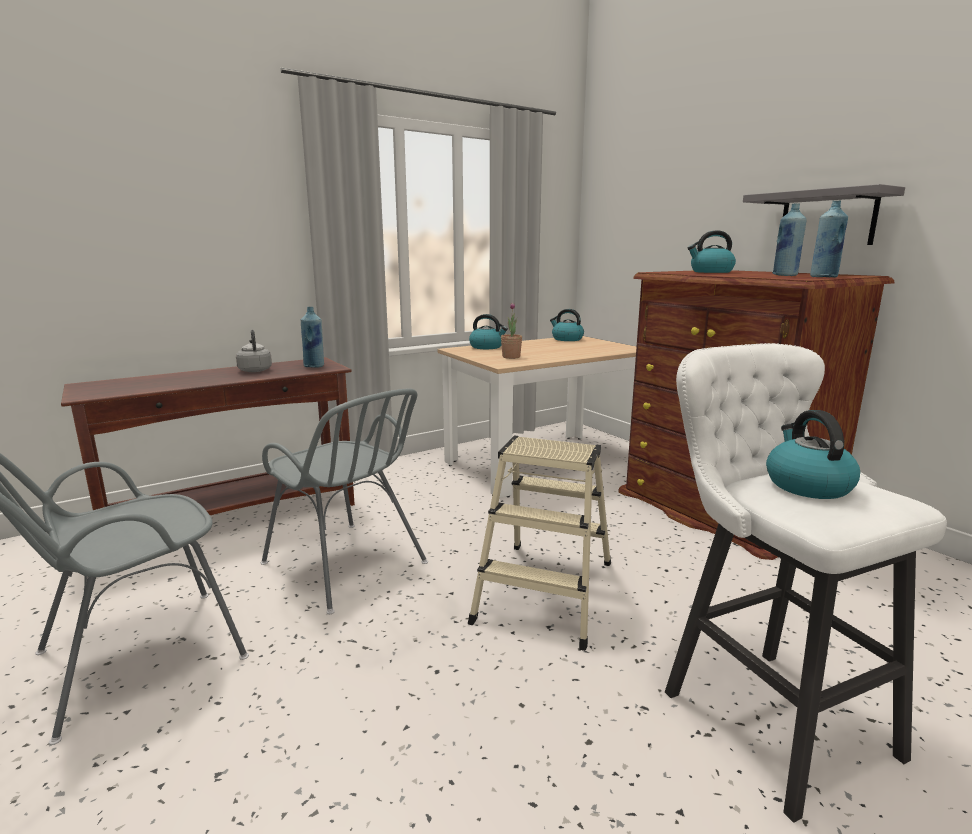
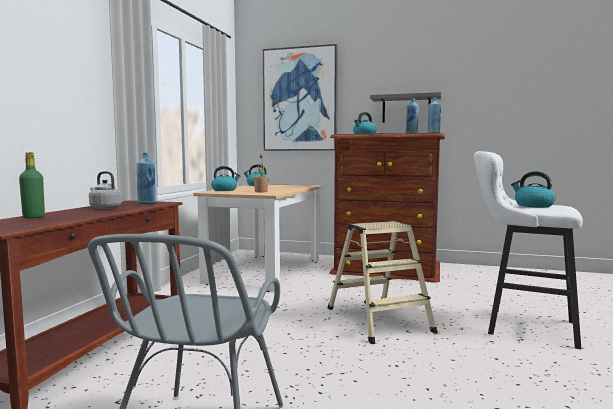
camera: 40 degrees left, 10 degrees down
(165, 377) = (34, 217): none -> green bottle
(347, 565) = (248, 346): grey chair -> none
(657, 204) = (300, 99): none -> picture

